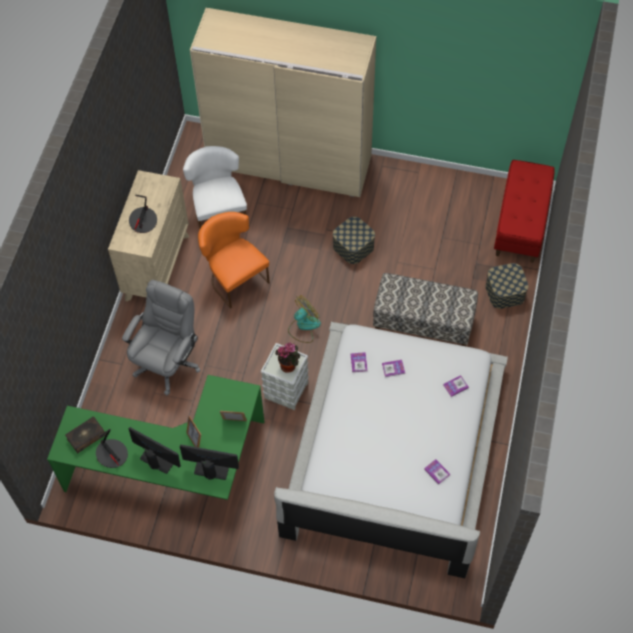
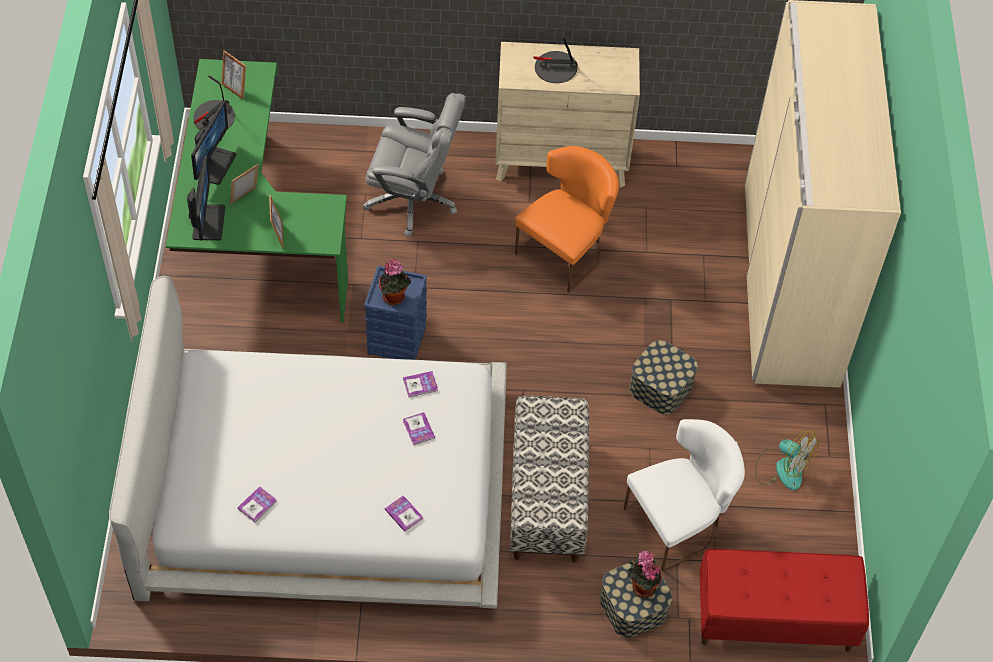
camera: 75 degrees right, 5 degrees down
(86, 436) = (235, 89): book -> picture frame
(219, 212) = (672, 214): white chair -> white chair (679, 523)
(286, 390) = (397, 340): grey storage box -> blue storage box
(303, 326) = (505, 345): fan -> fan (782, 468)
(506, 276) = (642, 586): none -> potted plant

